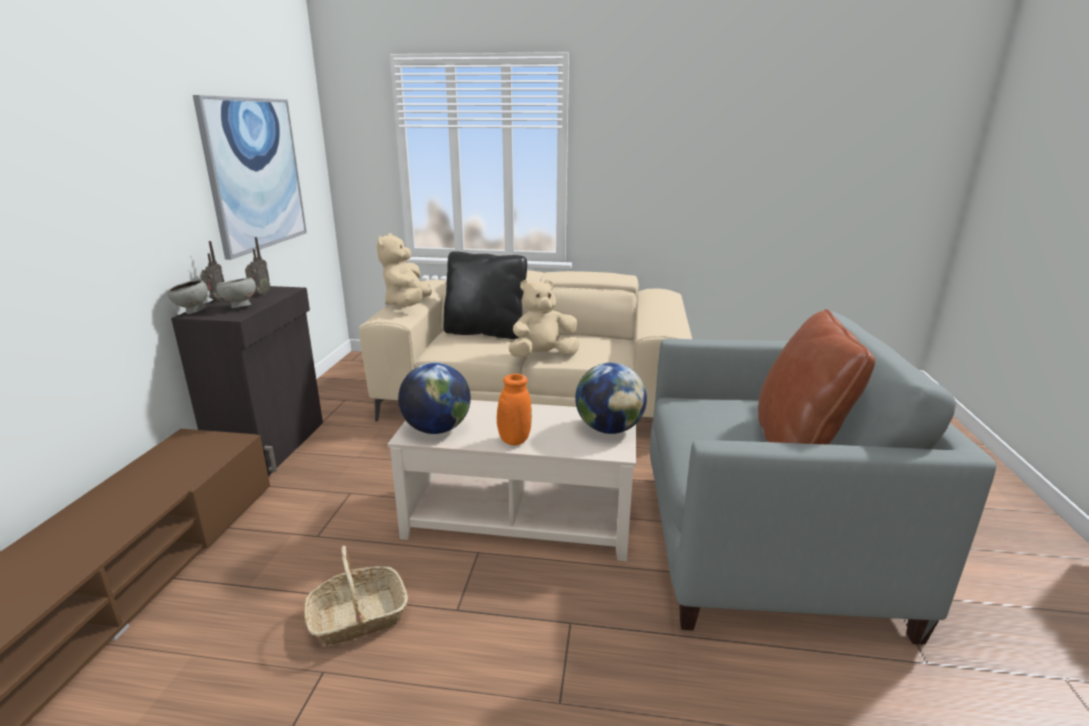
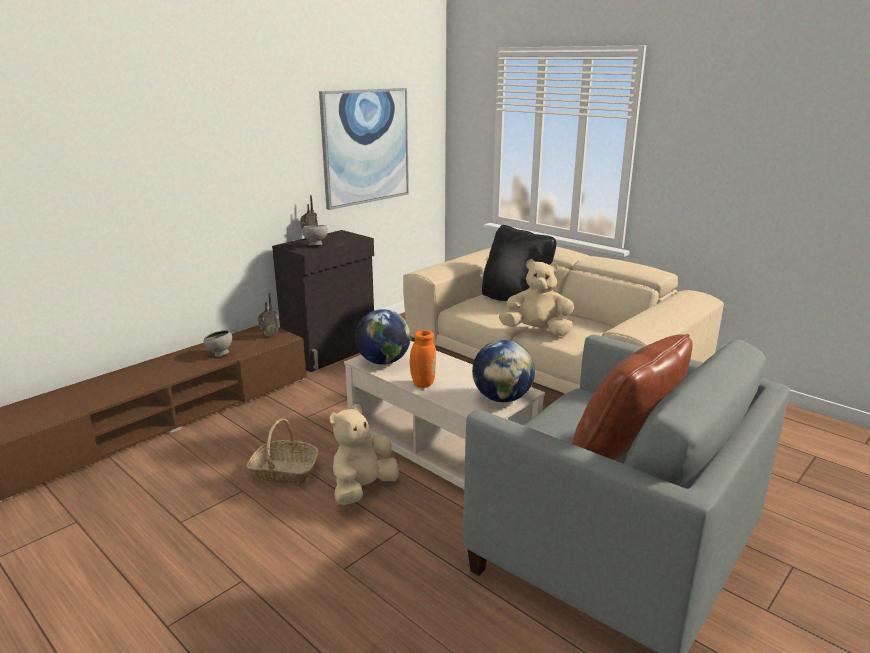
camera: 35 degrees right, 0 degrees up
(193, 312) = (287, 244): grey bowl -> grey bowl (220, 355)
(260, 294) = (338, 238): radio -> radio (268, 336)
(408, 305) = (452, 265): beige plush toy -> beige plush toy (363, 489)

